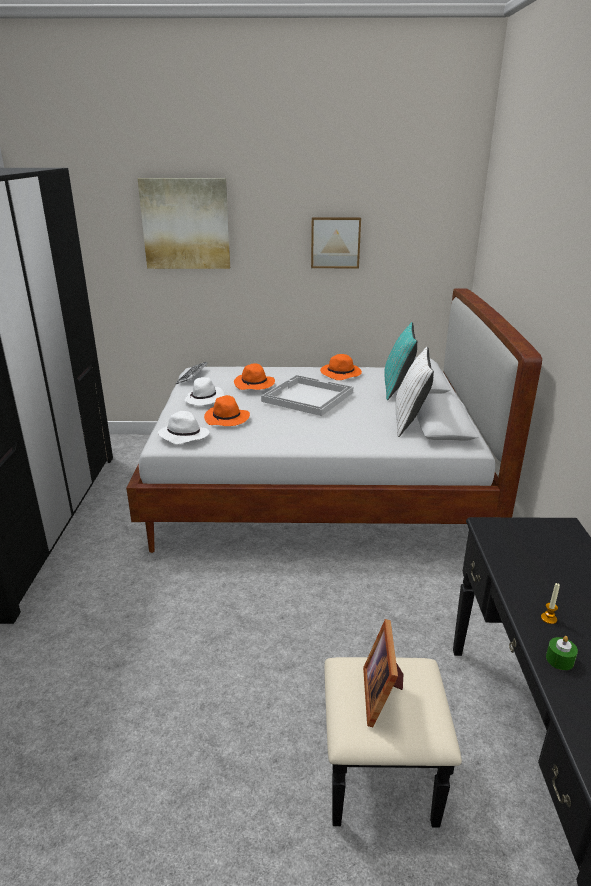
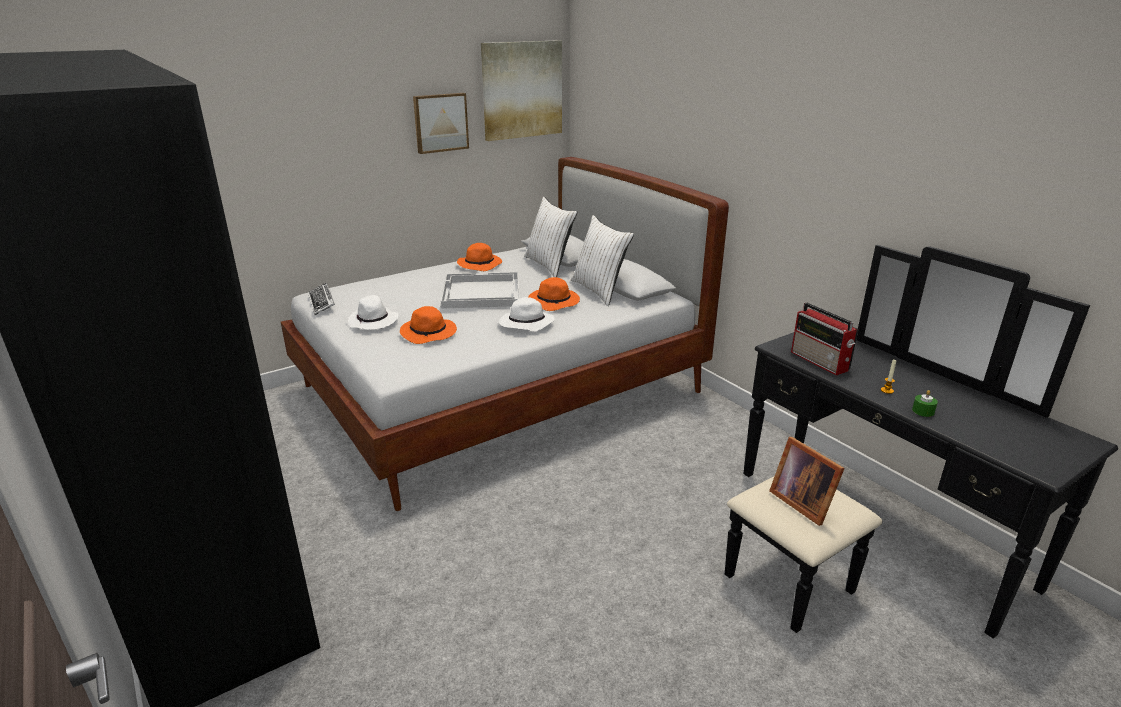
camera: 35 degrees left, 0 degrees up
(183, 436) = (406, 362): white hat -> white hat (525, 324)
(186, 224) = (264, 116): picture -> picture (522, 90)
(254, 384) = (410, 294): orange hat -> orange hat (554, 302)
(397, 388) = (549, 265): turquoise pillow -> white pillow
(515, 558) = (820, 361): none -> radio

